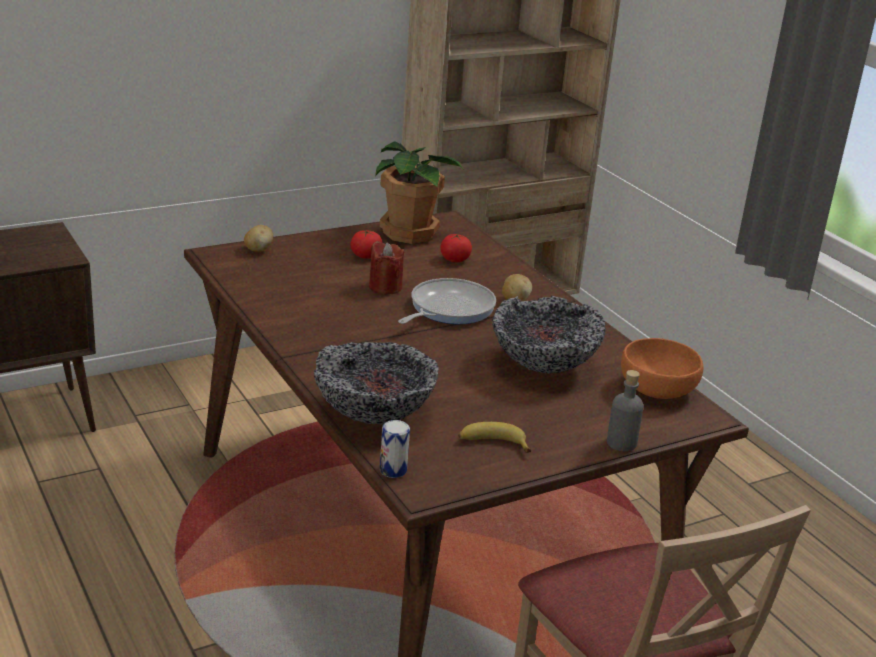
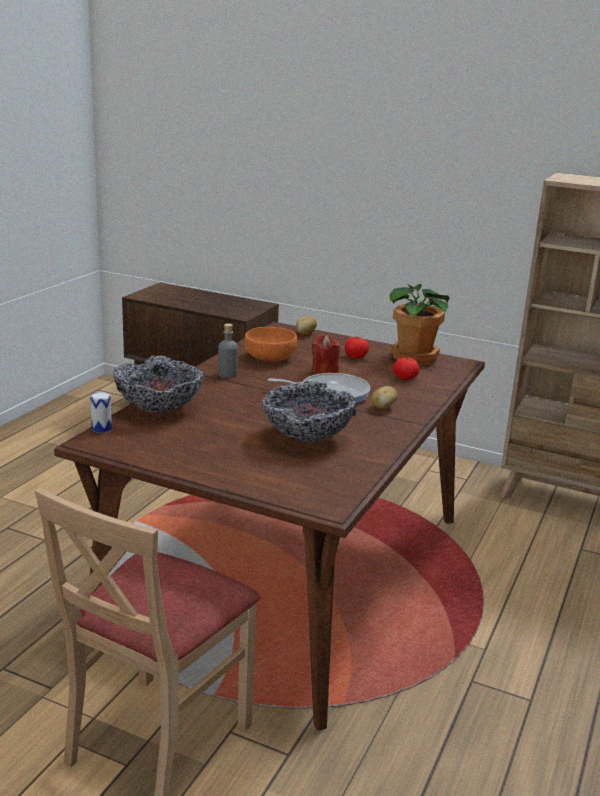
camera: 55 degrees right, 5 degrees down
(492, 444) = (174, 447): banana -> none
(621, 443) = (238, 485): grey bottle -> grey bottle (227, 374)
(656, 388) = (341, 480): orange bowl -> orange bowl (270, 357)

